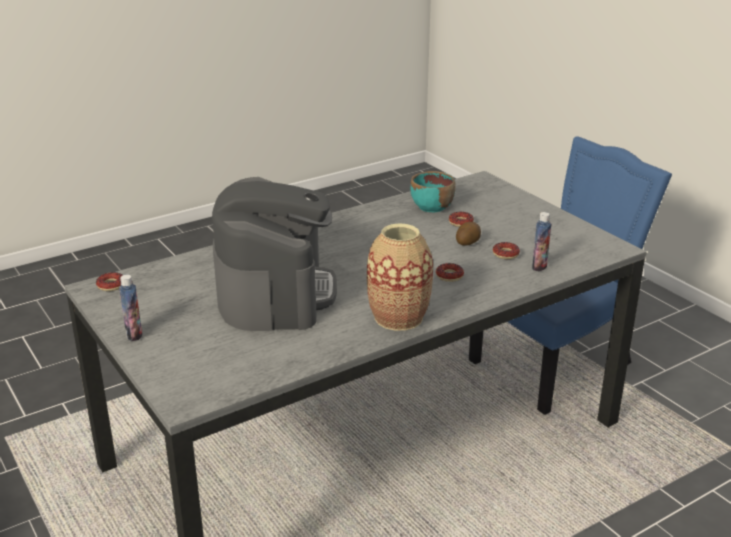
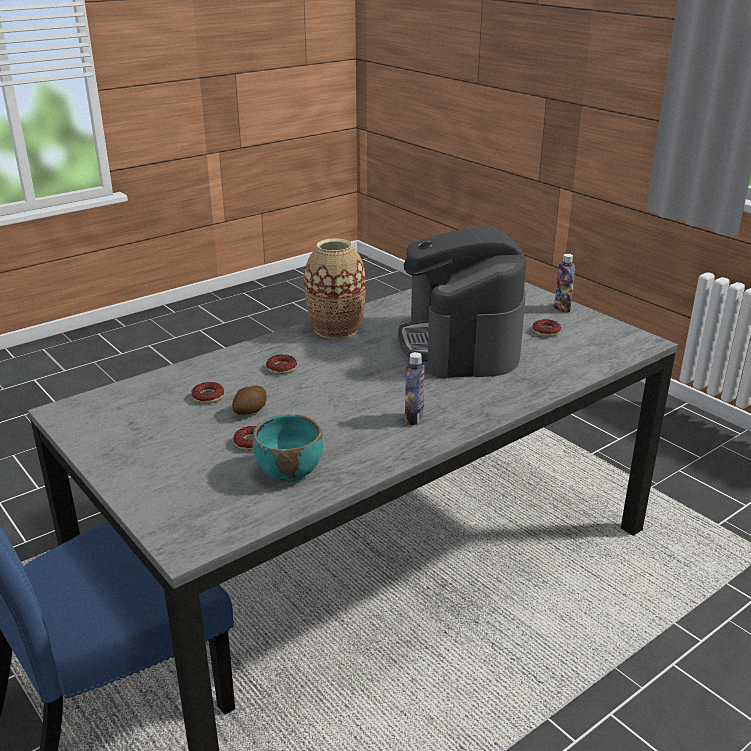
camera: 175 degrees right, 0 degrees up
(111, 285) = (630, 345): donut -> donut (546, 332)
(539, 266) = (175, 383): bottle -> bottle (414, 418)

